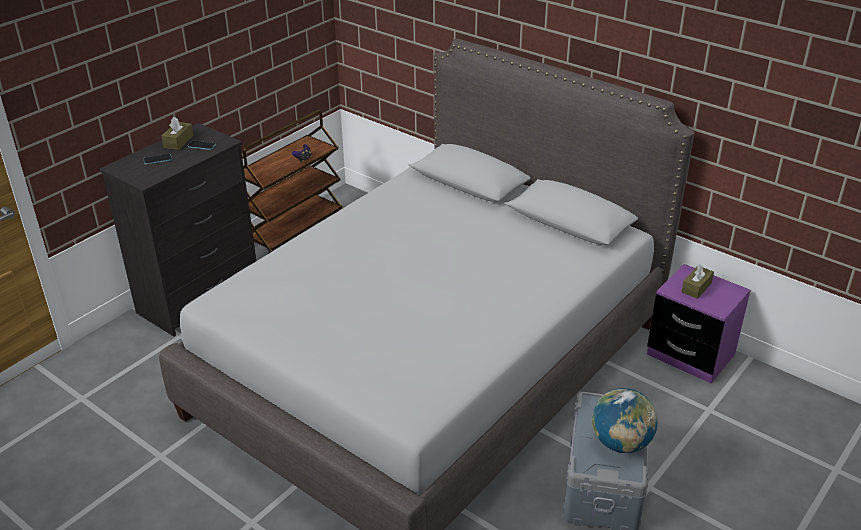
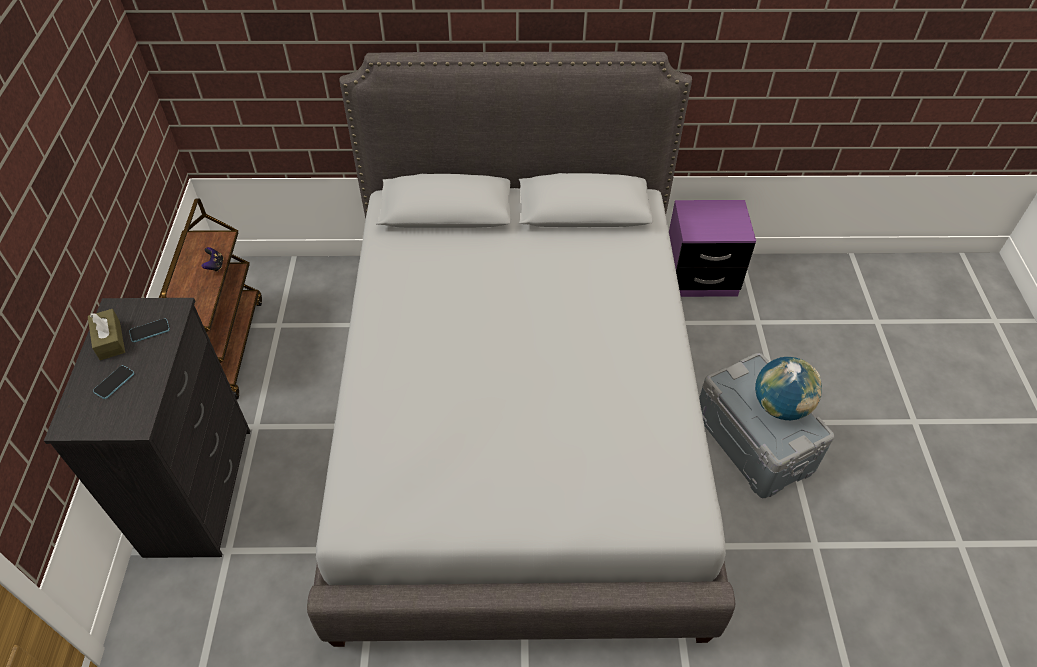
camera: 40 degrees left, 15 degrees up
(696, 287) = (707, 220): brown tissue box -> none

